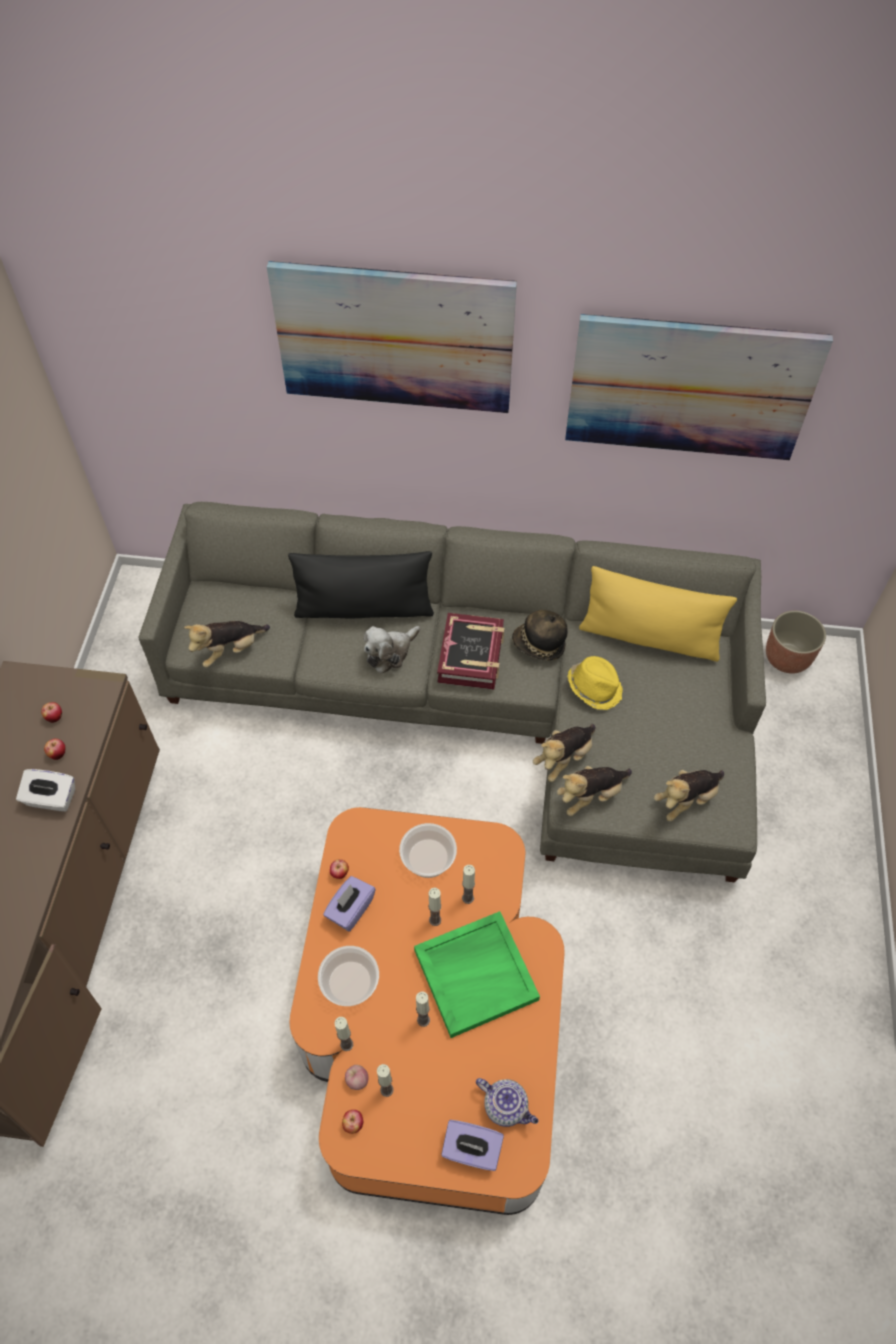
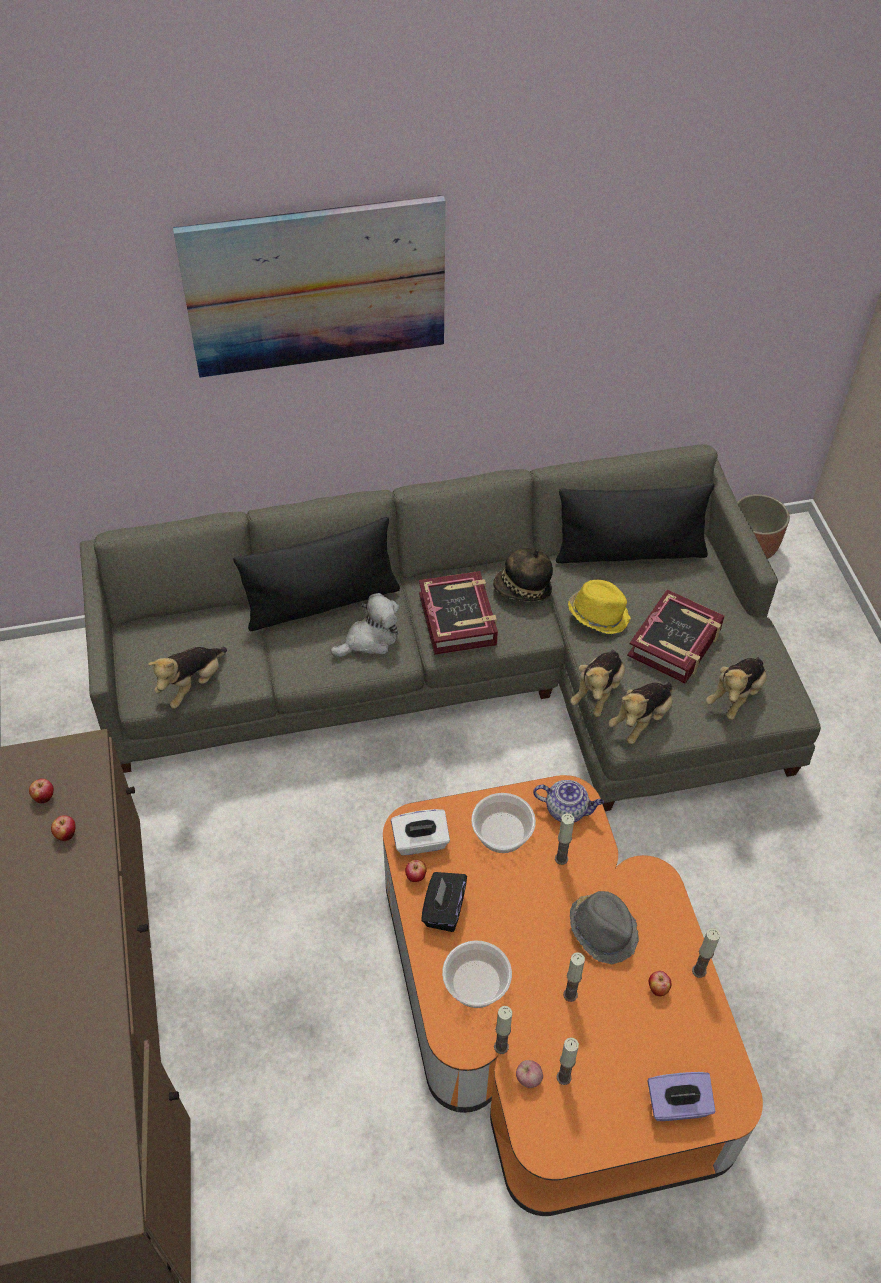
camera: 20 degrees left, 5 degrees down
(51, 799) = (80, 883): white tissue box -> white tissue box (420, 842)
(350, 909) = (443, 910): purple tissue box -> black tissue box
(353, 1124) = (544, 1124): apple -> apple (657, 989)
(390, 652) = (370, 639): plush toy -> plush toy turned 150 degrees counterclockwise
(435, 920) = (537, 891): candle -> candle (699, 971)
(476, 973) = (603, 930): green tray -> grey hat
(506, 1106) = (693, 1050): teapot -> teapot (567, 809)
(649, 637) = (630, 552): yellow pillow -> black pillow
(652, 734) = (675, 643): none -> book
(690, 387) = (625, 274): picture -> none

